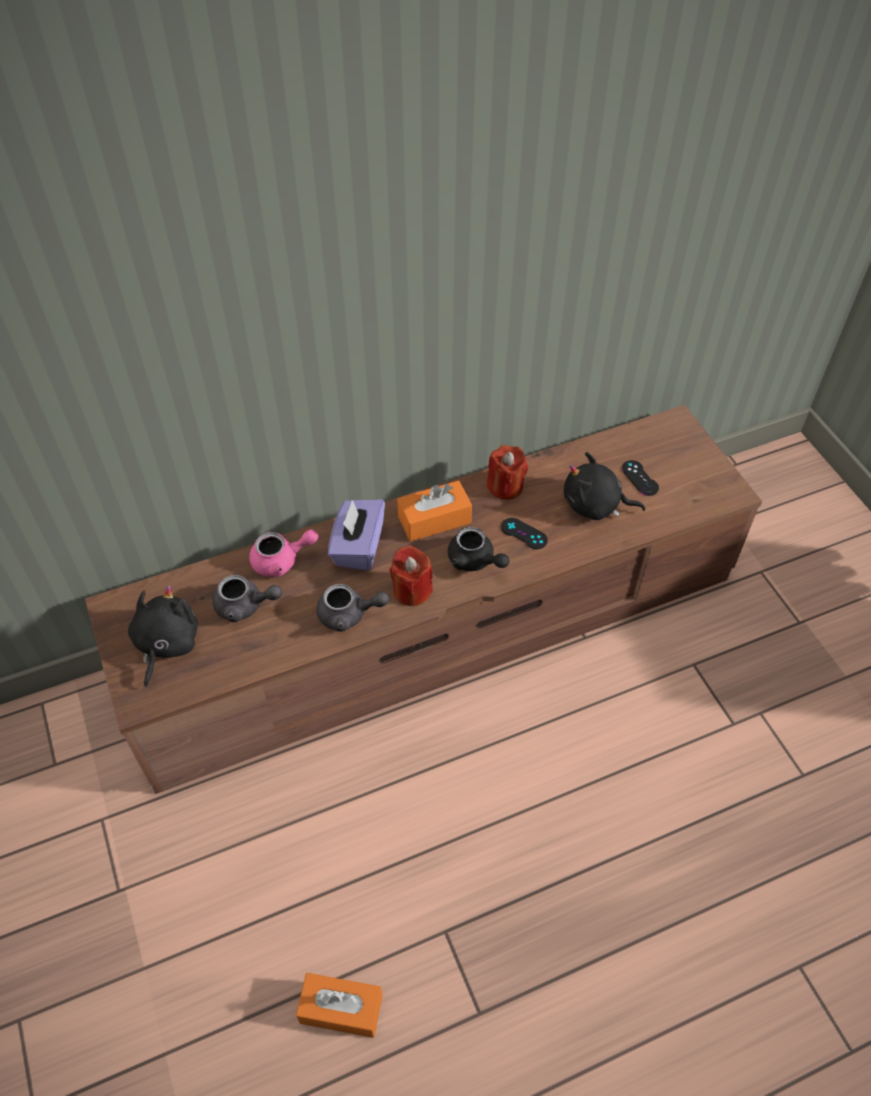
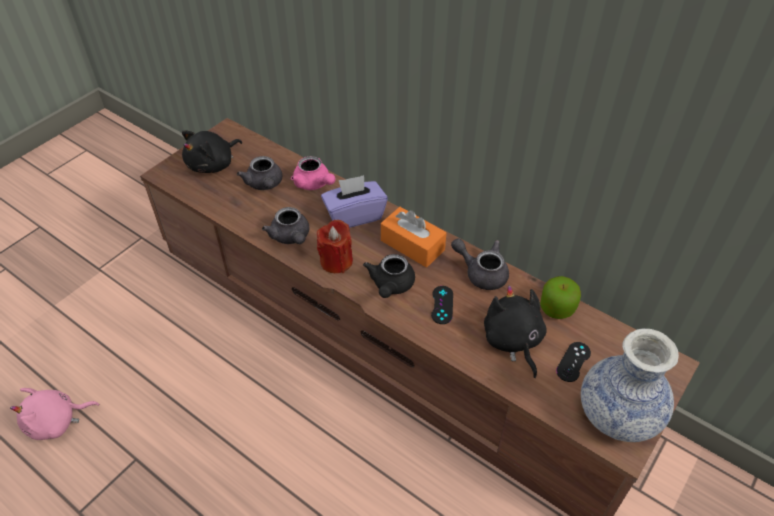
camera: 60 degrees right, 5 degrees down
(166, 644) = (213, 164): black plush toy -> black plush toy turned 150 degrees clockwise
(341, 1009) = (57, 422): orange tissue box -> pink plush toy
(505, 486) = (481, 273): red candle -> grey teapot
(579, 457) = (557, 308): none -> apple
(704, 480) = (618, 415): none -> vase

